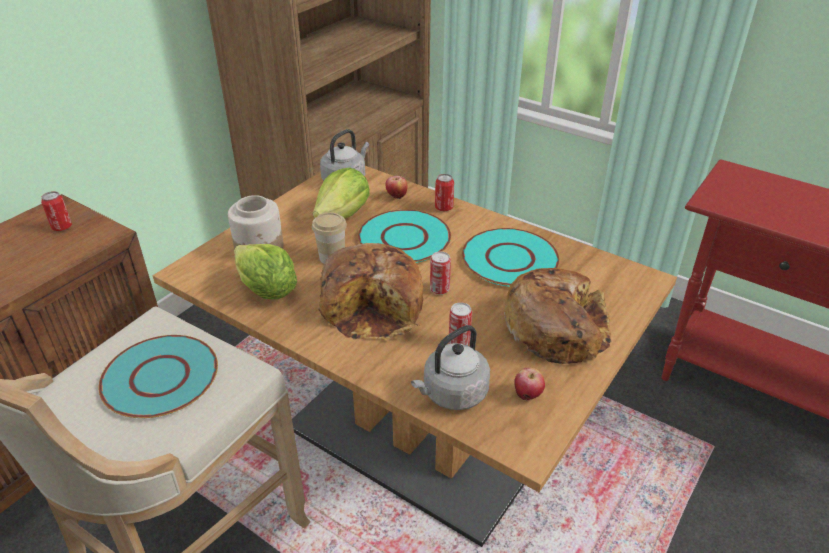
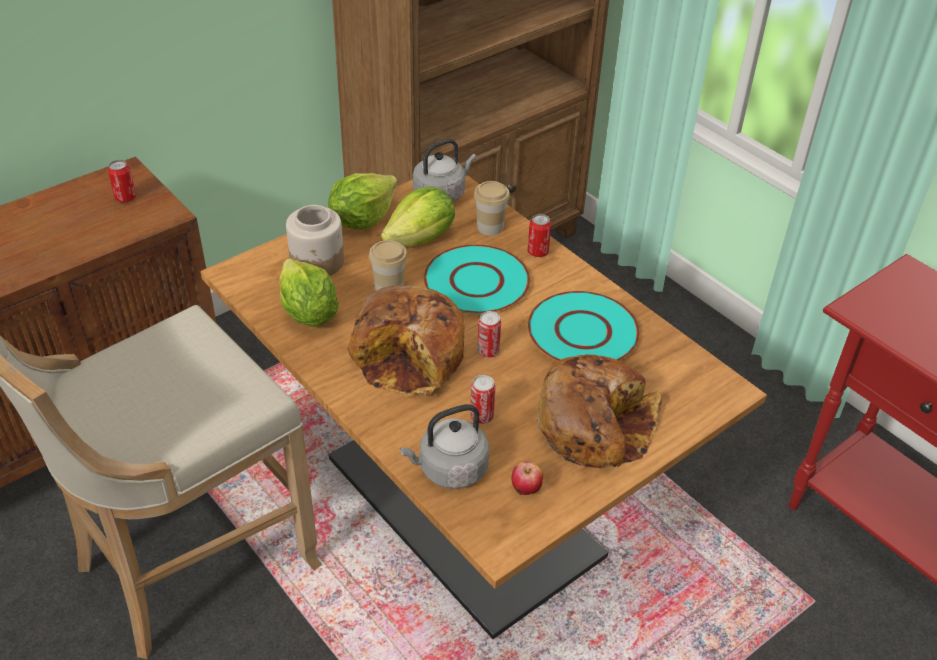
camera: 15 degrees right, 5 degrees up
(161, 377) = (179, 383): turquoise plate -> none
(286, 209) = (362, 219): none -> lettuce
(396, 197) = (490, 227): apple -> cup

